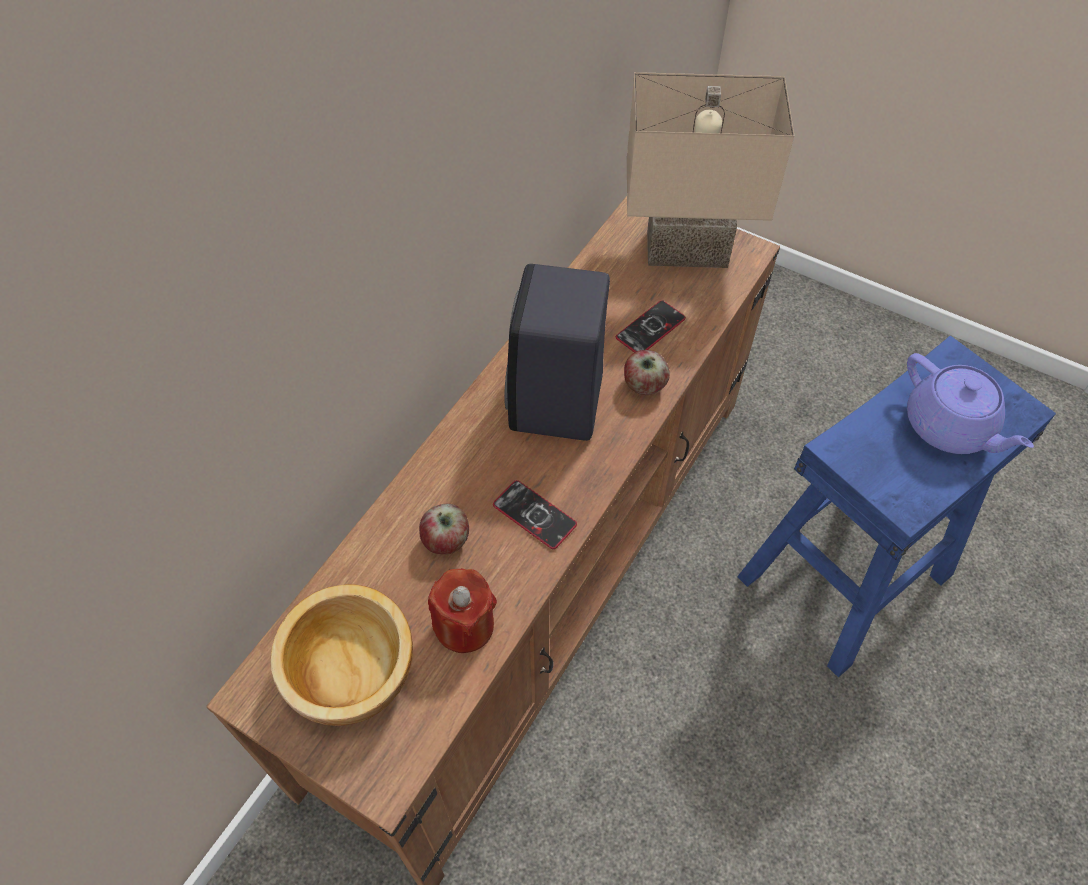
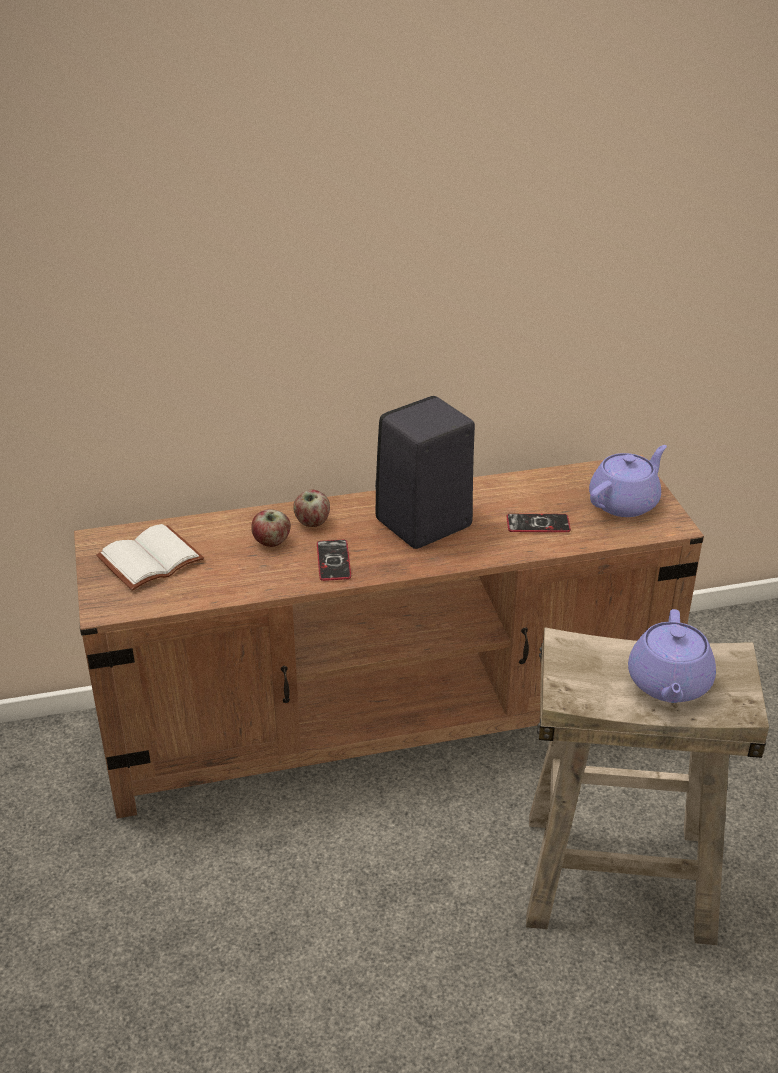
camera: 45 degrees right, 20 degrees down
(353, 673) = (150, 561): bowl -> white book
(464, 625) = (228, 579): red candle -> none
(644, 385) = (489, 546): apple -> apple (312, 522)
(685, 252) = (625, 502): beige table lamp -> purple teapot
(844, 574) = (619, 875): blue stool -> beige stool

